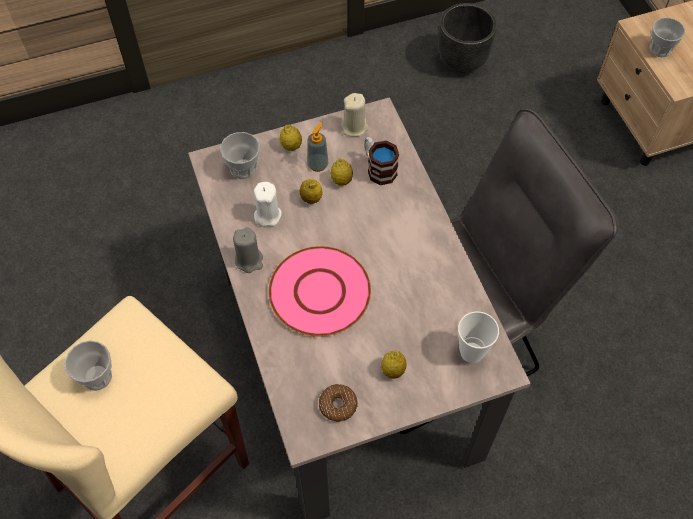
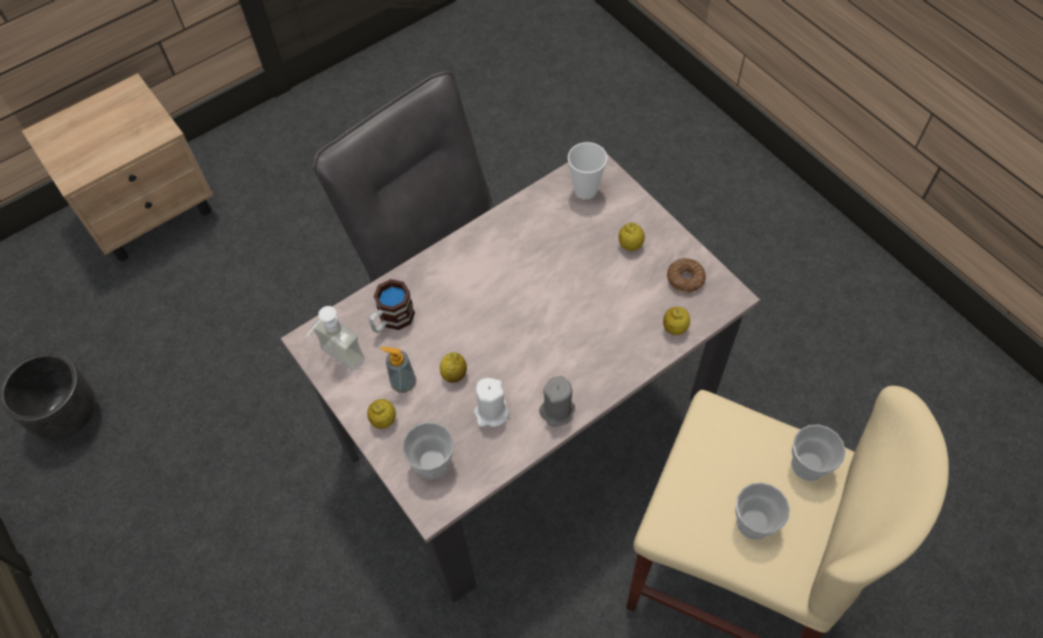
camera: 105 degrees left, 0 degrees up
(320, 292) = (570, 330): pink plate -> none
(341, 180) = (419, 352): lemon -> lemon (674, 328)
(354, 127) = (336, 361): beige candle -> soap dispenser
(660, 49) = (107, 153): cup -> cup (808, 465)

